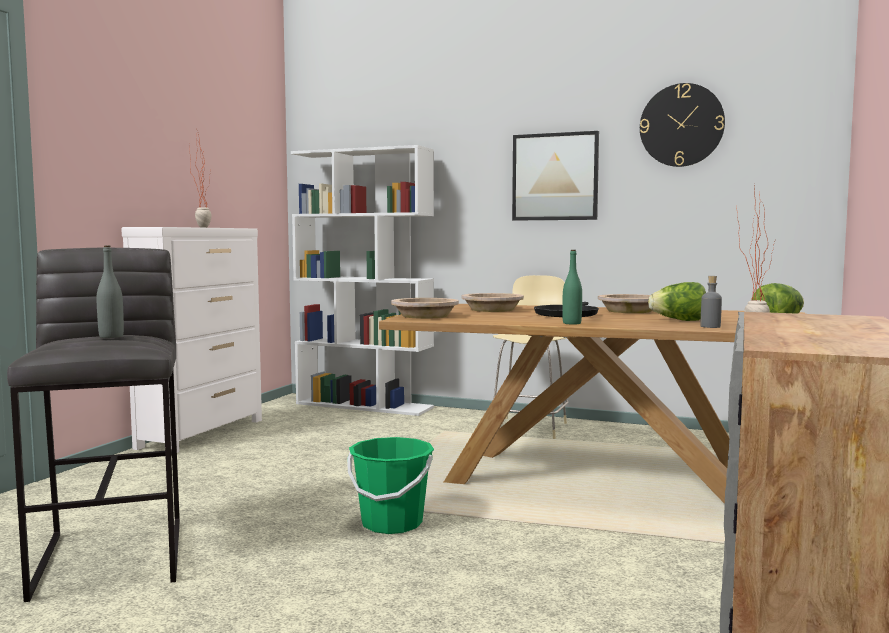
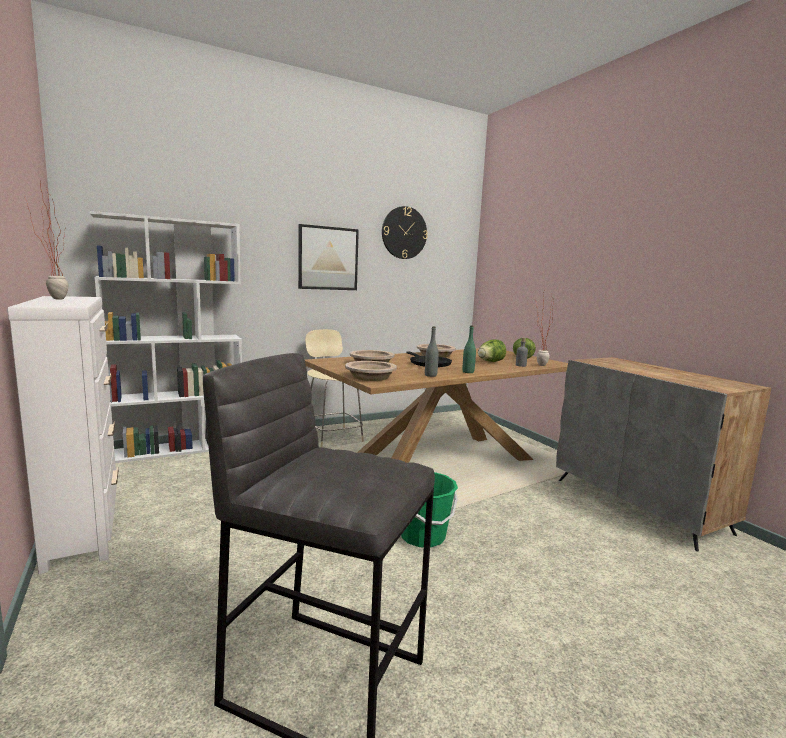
camera: 50 degrees left, 5 degrees up
(111, 336) = (351, 461): grey bottle -> grey bottle (430, 375)

